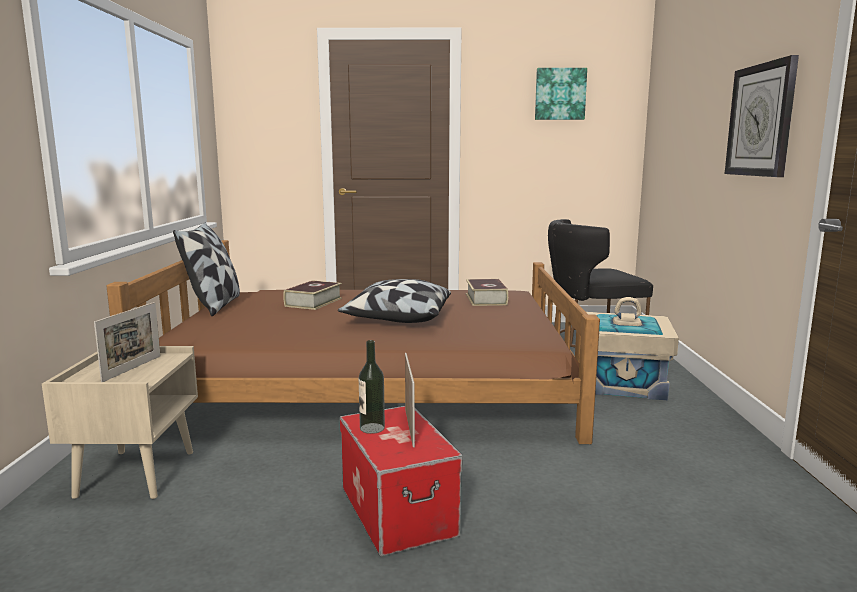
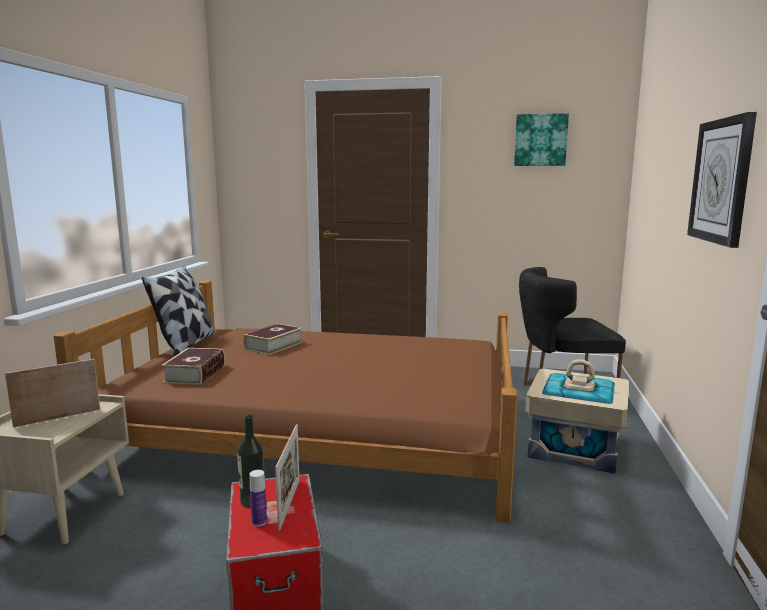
camera: 10 degrees right, 0 degrees up
(132, 368) = (58, 418): picture frame -> picture frame turned 150 degrees counterclockwise
(390, 442) = (259, 522): none -> bottle
(397, 319) = (338, 371): pillow -> none
(486, 299) = (439, 351): book -> book (195, 374)

